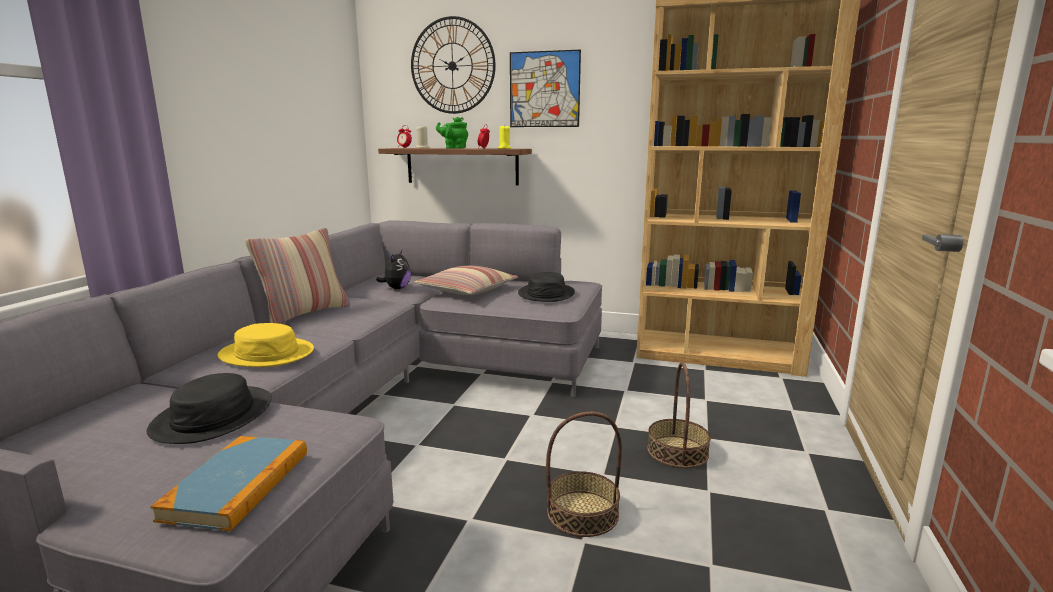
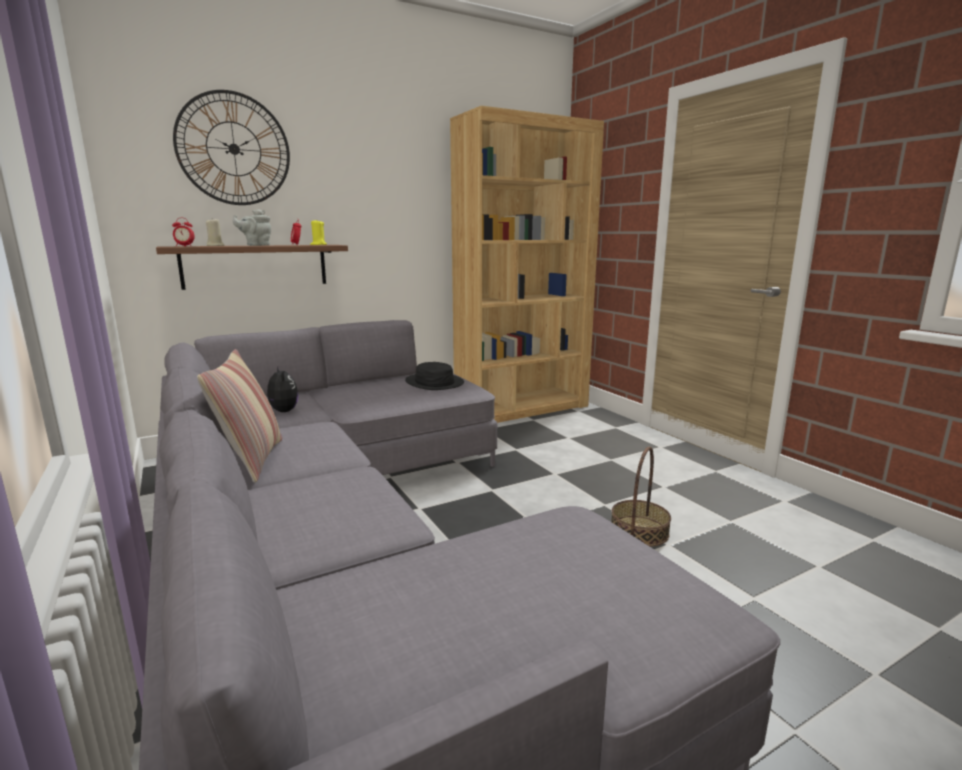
camera: 45 degrees left, 0 degrees up
(214, 416) = (472, 564): black hat -> none
(238, 485) = (648, 584): book -> none
(267, 354) = (340, 504): yellow hat -> none
(454, 148) = (256, 245): green teapot -> grey teapot
(467, 290) = (359, 396): pillow -> none
(544, 89) = (346, 184): picture -> none
(677, 451) = (612, 473): basket -> none

